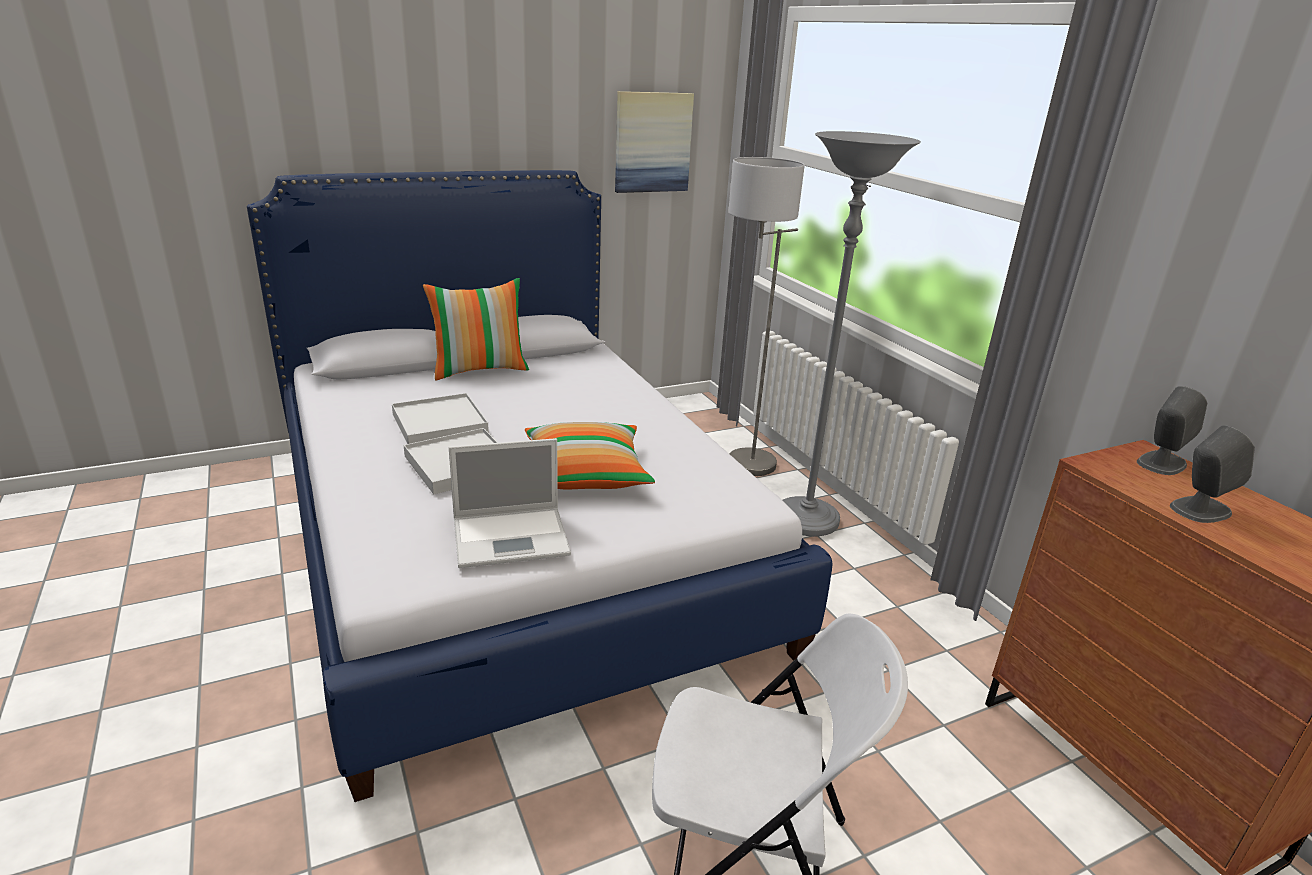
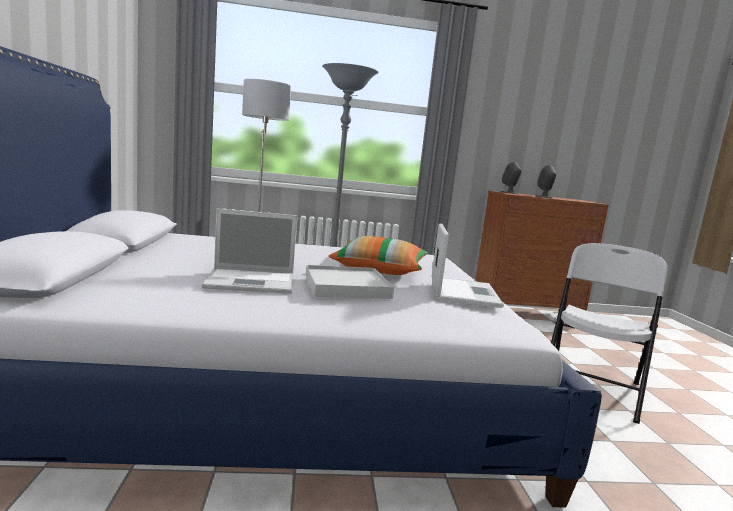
camera: 70 degrees left, 15 degrees down
(440, 423) = (253, 281): white tray -> laptop
(480, 369) = (143, 257): pillow -> none
(652, 142) = (111, 68): picture -> none

